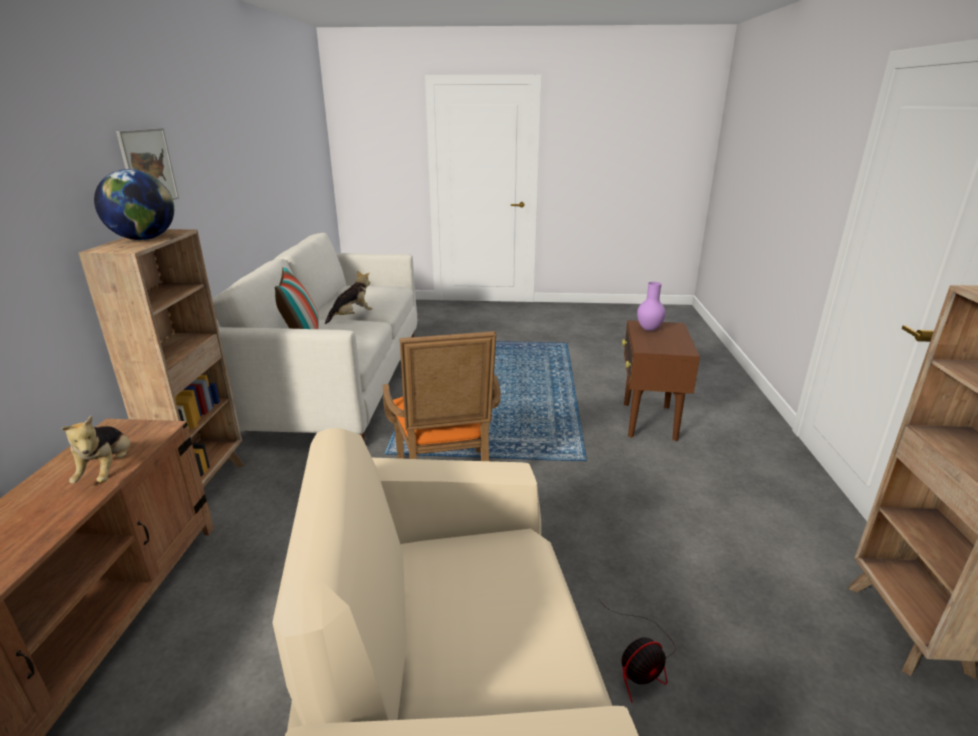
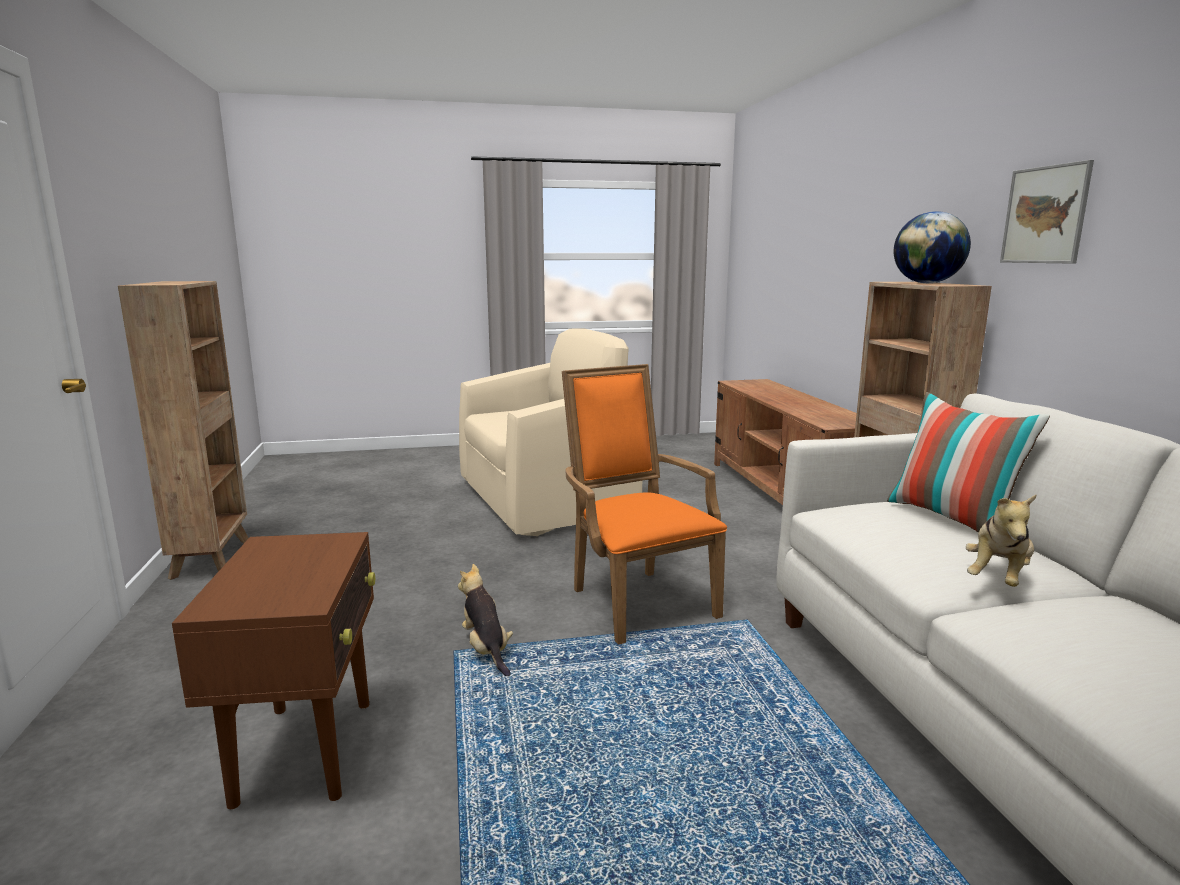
camera: 165 degrees right, 10 degrees down
(108, 471) = (803, 412): plush toy -> plush toy (486, 649)
(641, 662) = (435, 526): fan -> none
(649, 329) = (294, 586): purple vase -> none

